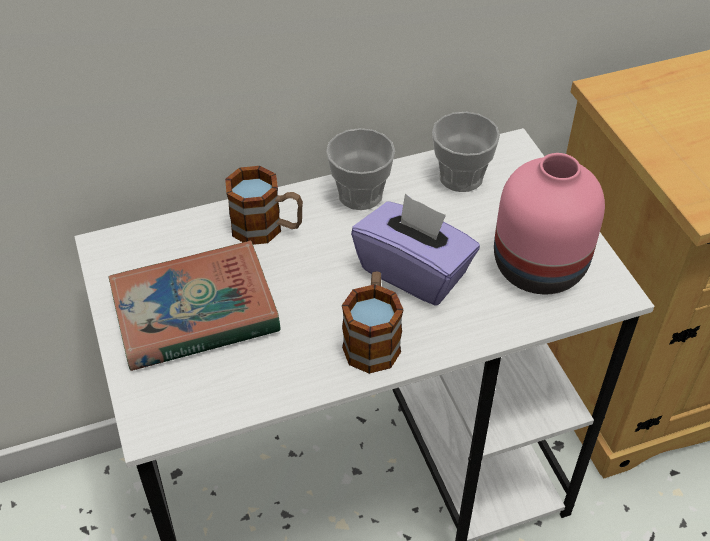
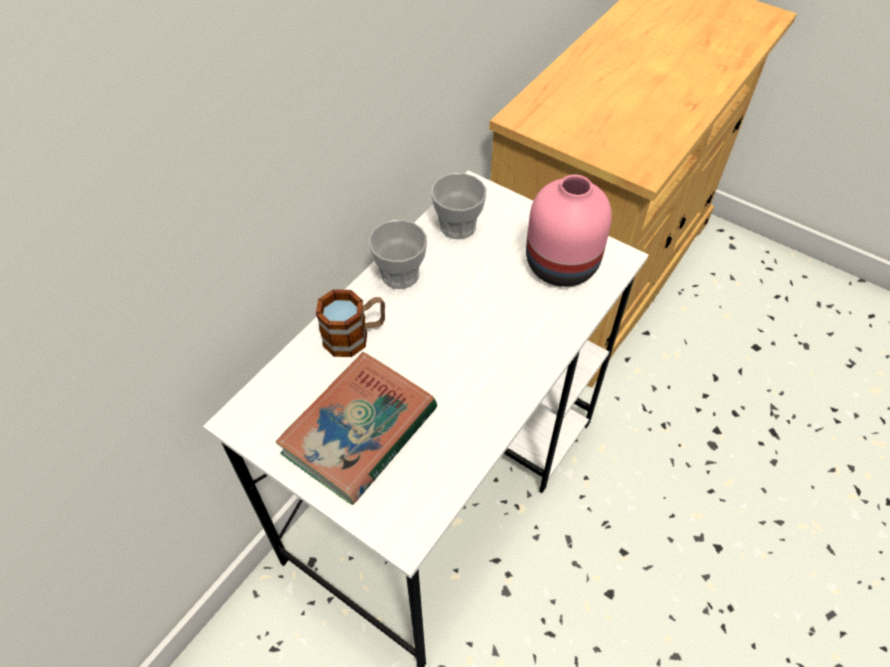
camera: 35 degrees left, 5 degrees up
(372, 339) = (501, 376): mug -> none
(414, 271) = (486, 312): purple tissue box -> none

